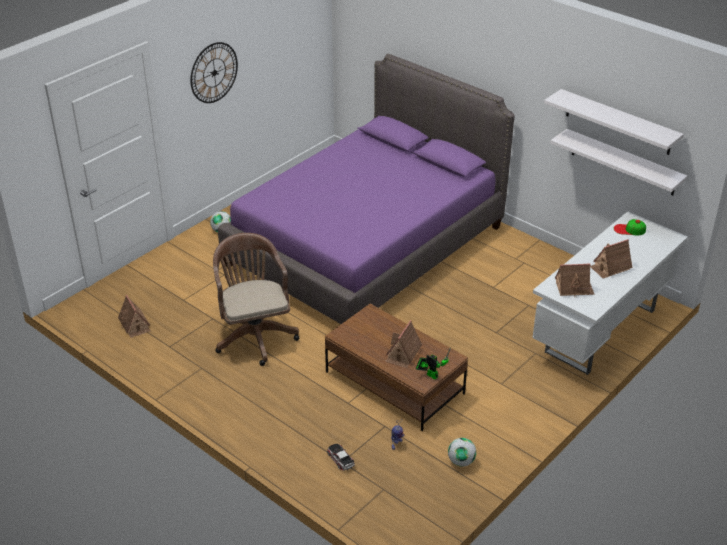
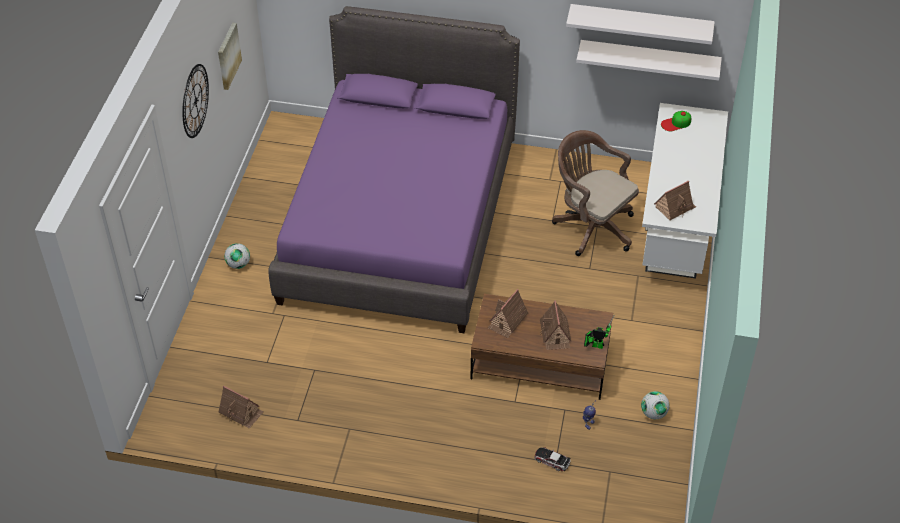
camera: 30 degrees left, 10 degrees up
(254, 335) = (371, 369): brown office chair -> brown office chair (591, 226)
(274, 61) = (228, 56): none -> picture
(610, 267) = (689, 172): toy house -> toy house (507, 321)

